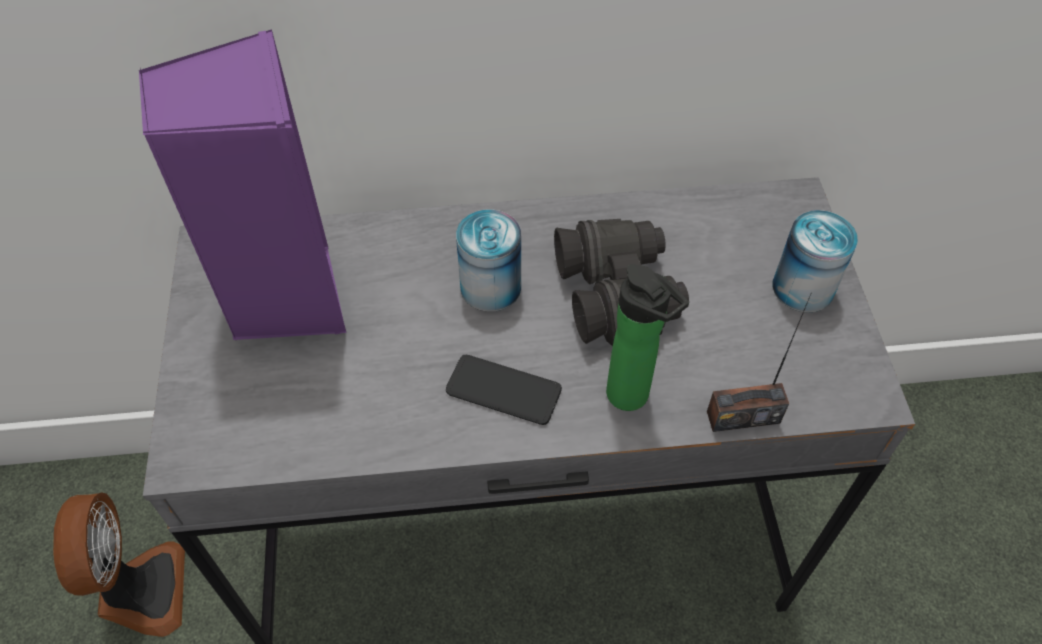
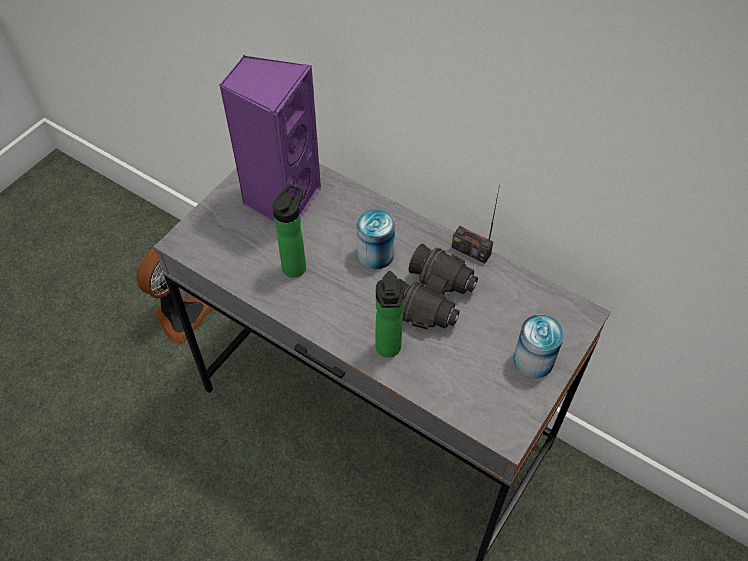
camera: 40 degrees right, 0 degrees up
(396, 372) = (296, 265): none -> bottle
(503, 390) = (333, 305): phone -> none
(743, 416) = (432, 397): radio -> radio (471, 250)

